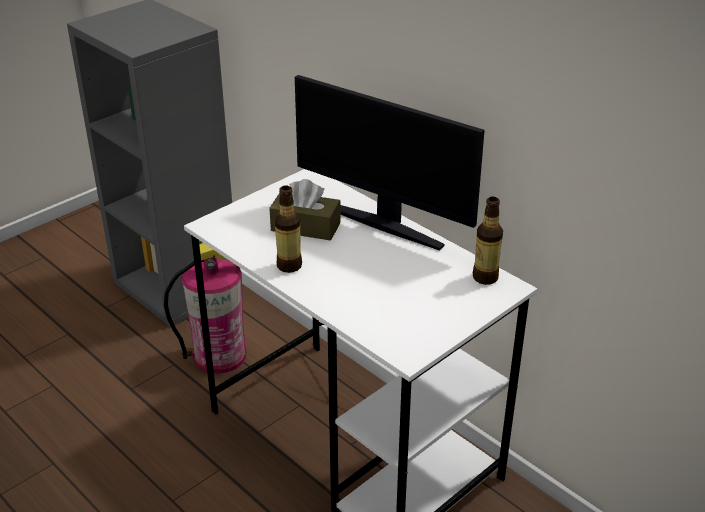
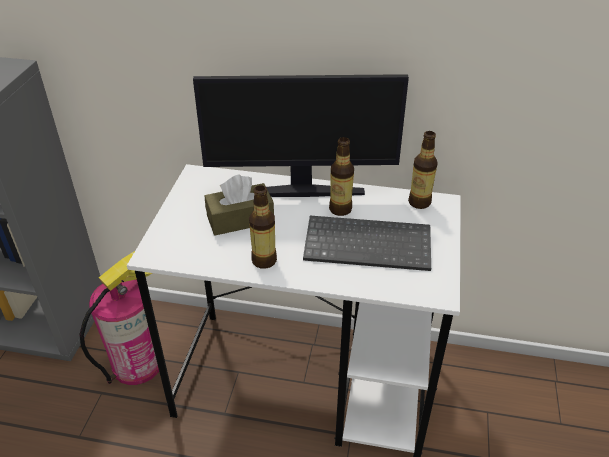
camera: 35 degrees left, 5 degrees up
(393, 291) = (369, 244): none -> keyboard
(401, 253) = (340, 209): none -> bottle

